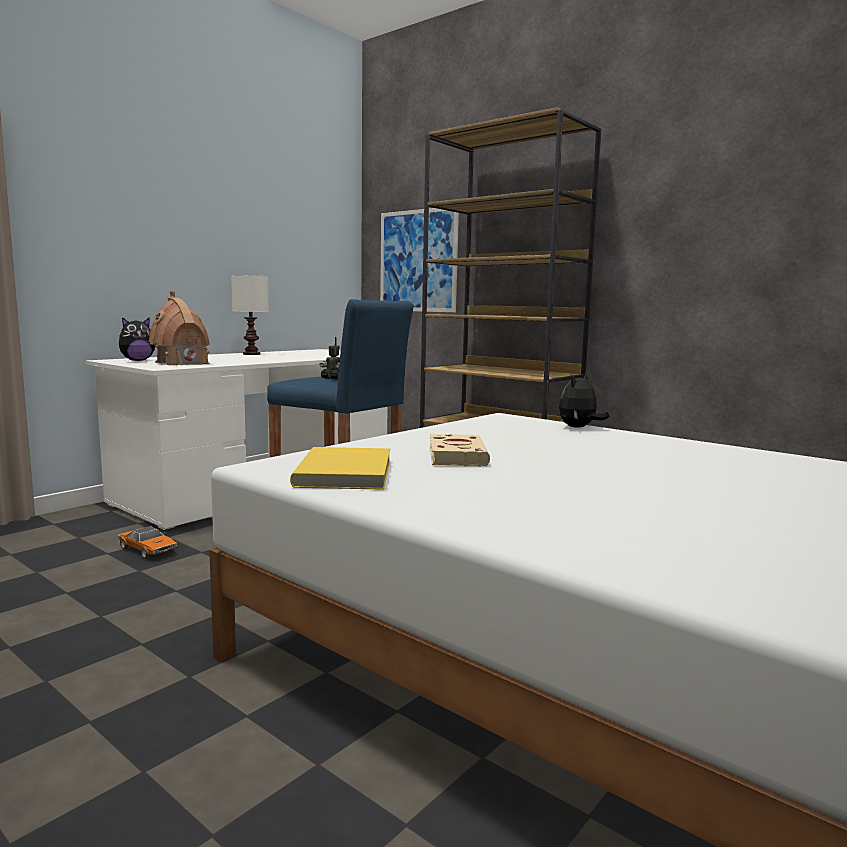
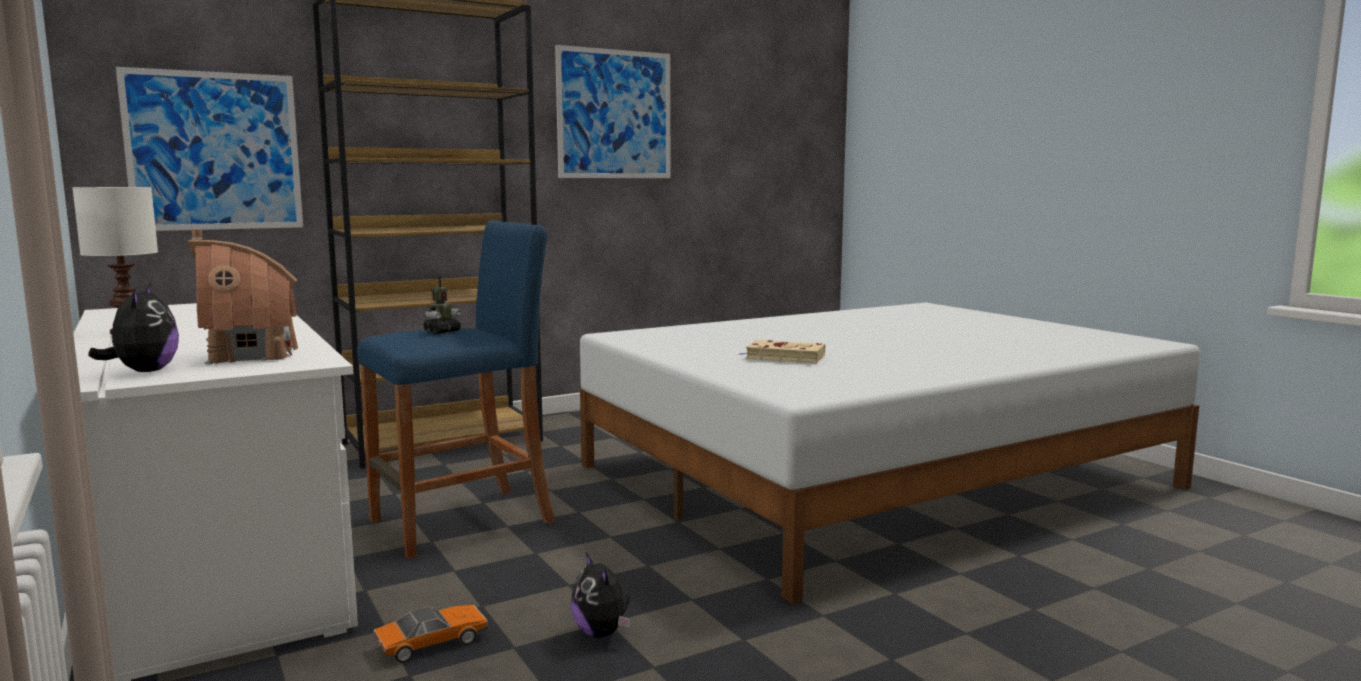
camera: 70 degrees left, 0 degrees up
(347, 473) = (834, 380): yellow book -> none
(579, 428) = (689, 327): plush toy -> plush toy (602, 633)
(721, 203) = (614, 114): none -> picture

